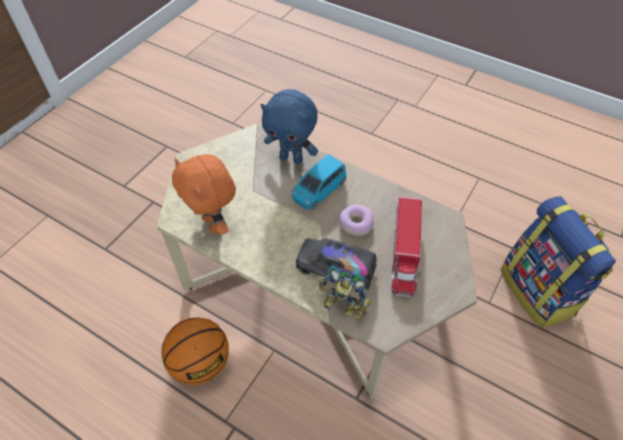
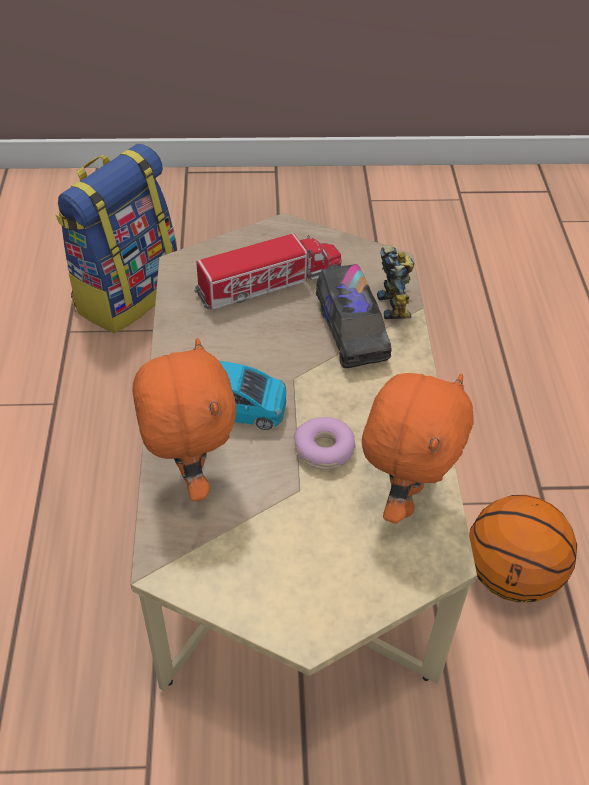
camera: 125 degrees left, 5 degrees down
(292, 158) = (190, 476): blue plush toy -> orange plush toy
(355, 223) = (262, 343): donut -> donut (324, 450)

